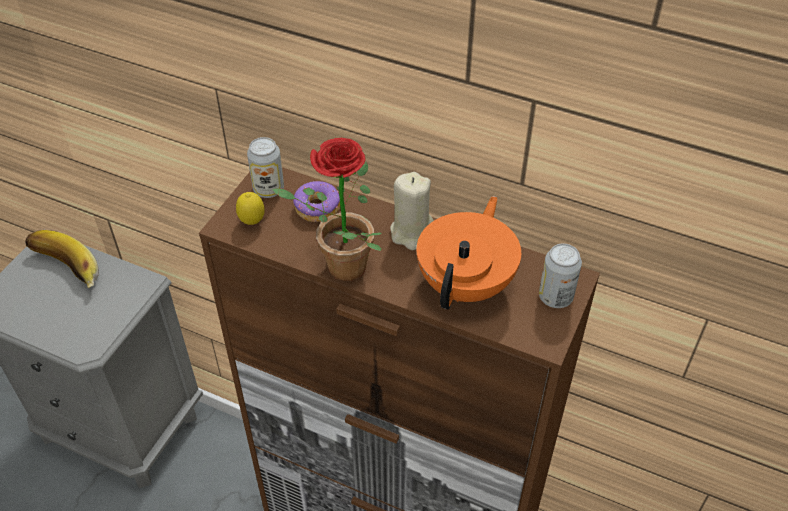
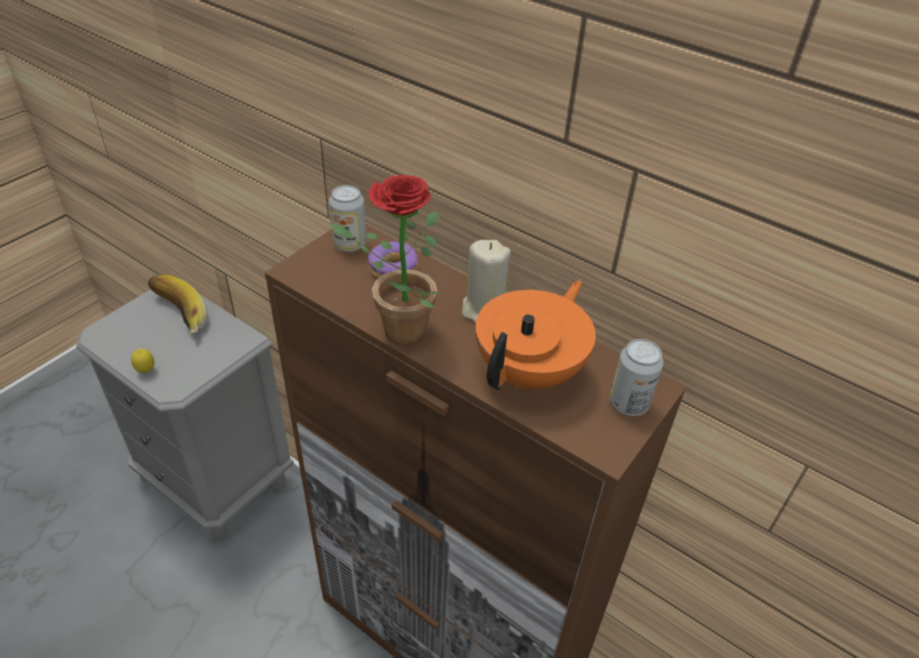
camera: 10 degrees right, 5 degrees down
(252, 222) = (322, 272): lemon -> lemon (146, 371)

